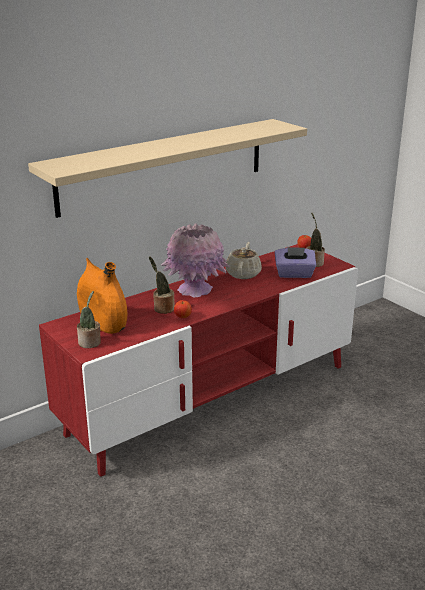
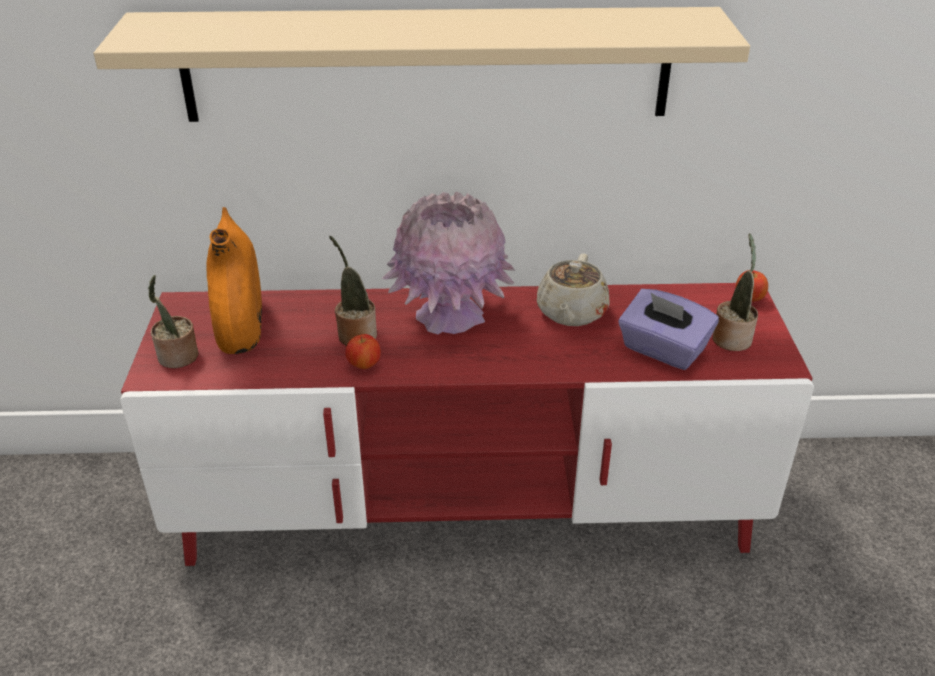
camera: 35 degrees right, 10 degrees up
(243, 273) = (571, 313): beige teapot -> beige teapot turned 150 degrees clockwise

